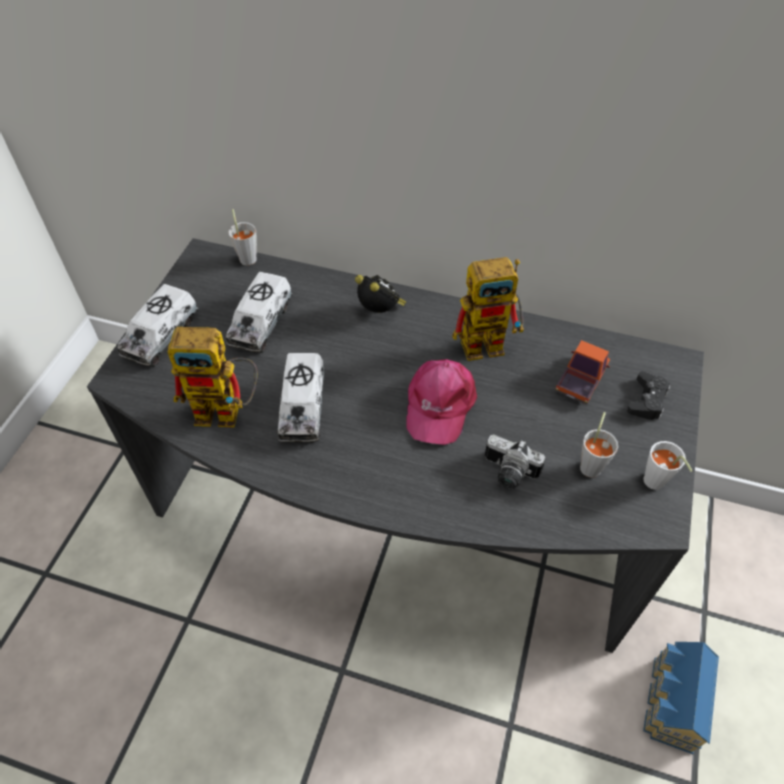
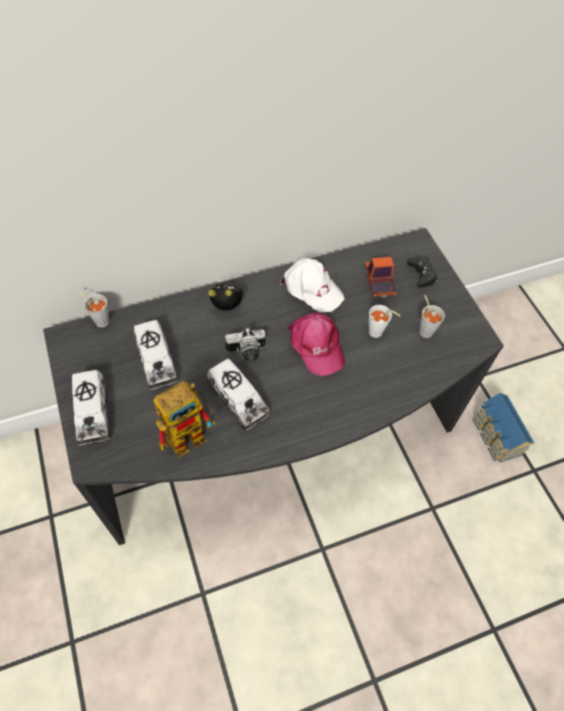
camera: 40 degrees left, 5 degrees up
(490, 343) = (311, 289): toy robot -> white cap
(508, 473) = (388, 363): camera -> camera (246, 353)
(656, 485) = (463, 320): white cup -> white cup (378, 333)

